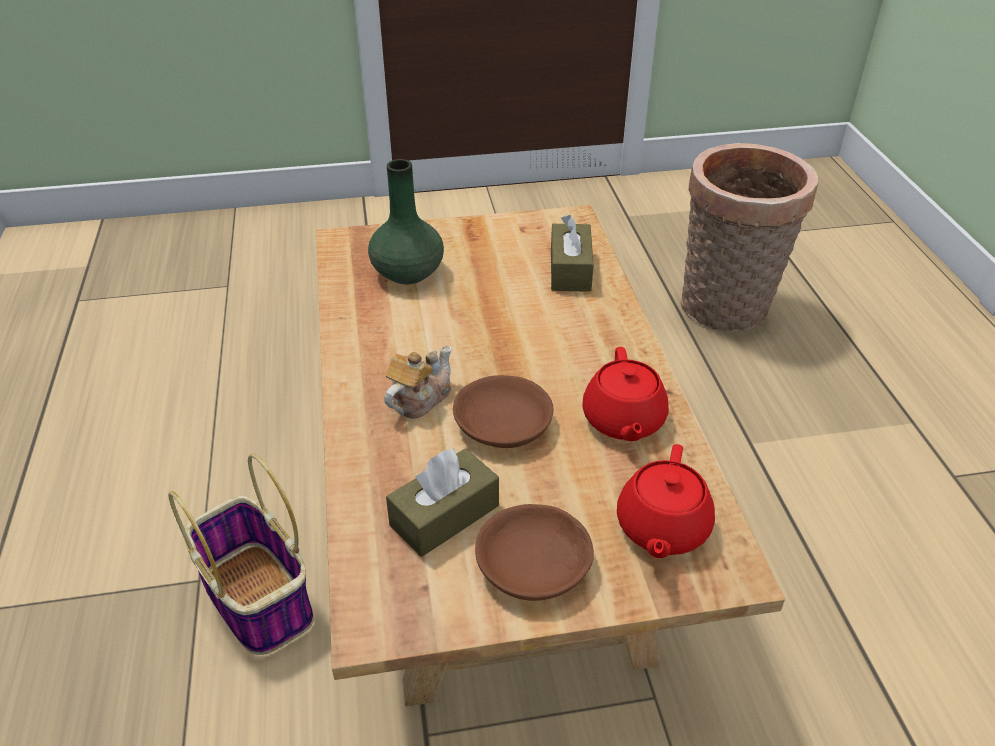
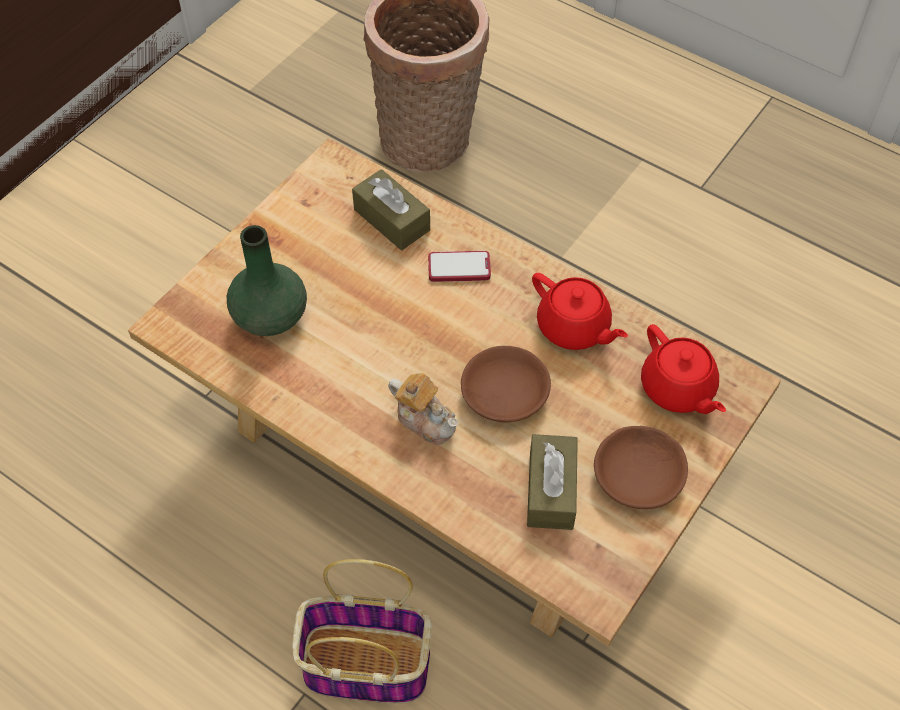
camera: 45 degrees left, 15 degrees up
(419, 398) = (425, 420): teapot -> teapot turned 135 degrees clockwise
(581, 325) = (459, 268): none -> phone

